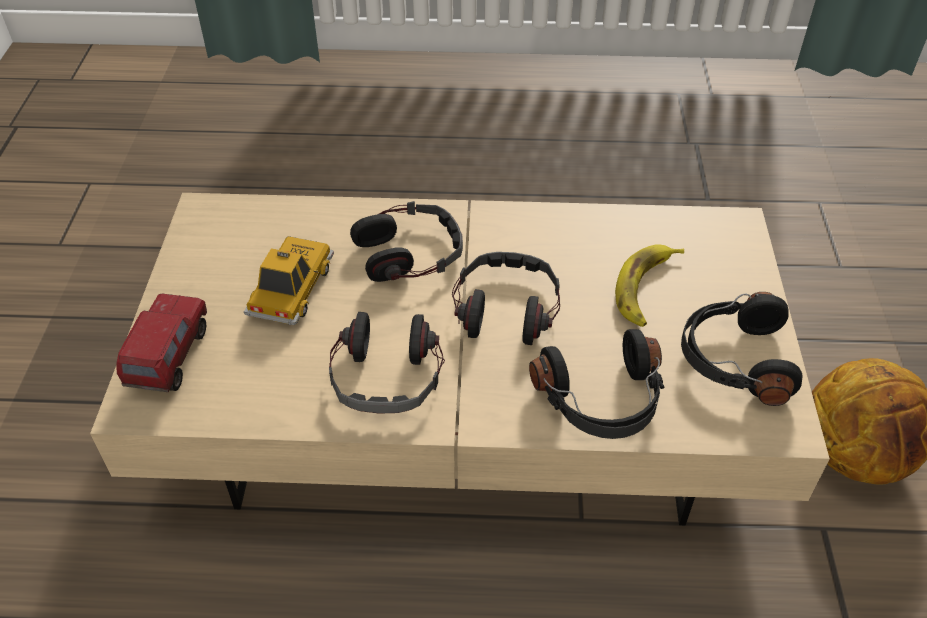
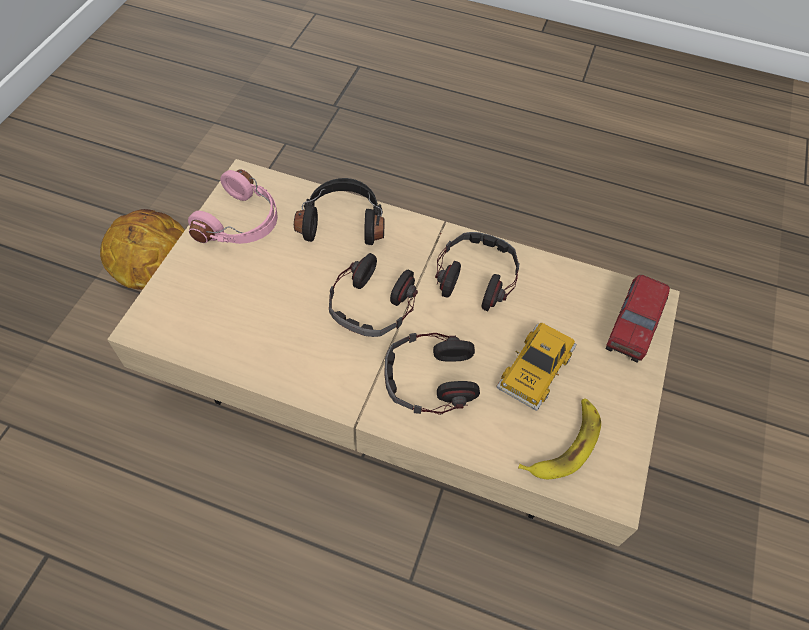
camera: 165 degrees left, 10 degrees up
(645, 289) = (260, 290): banana -> banana (564, 443)
(733, 360) = (241, 223): black headphones -> pink headphones

